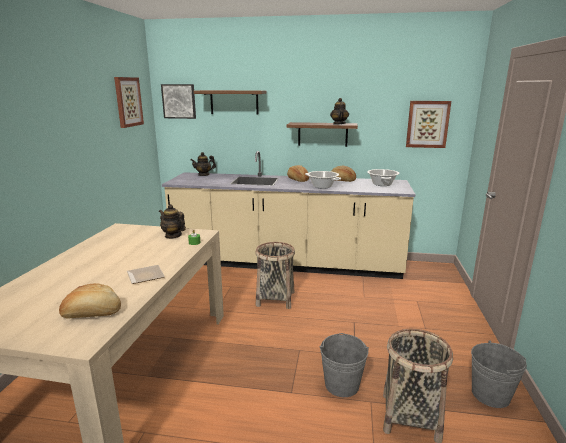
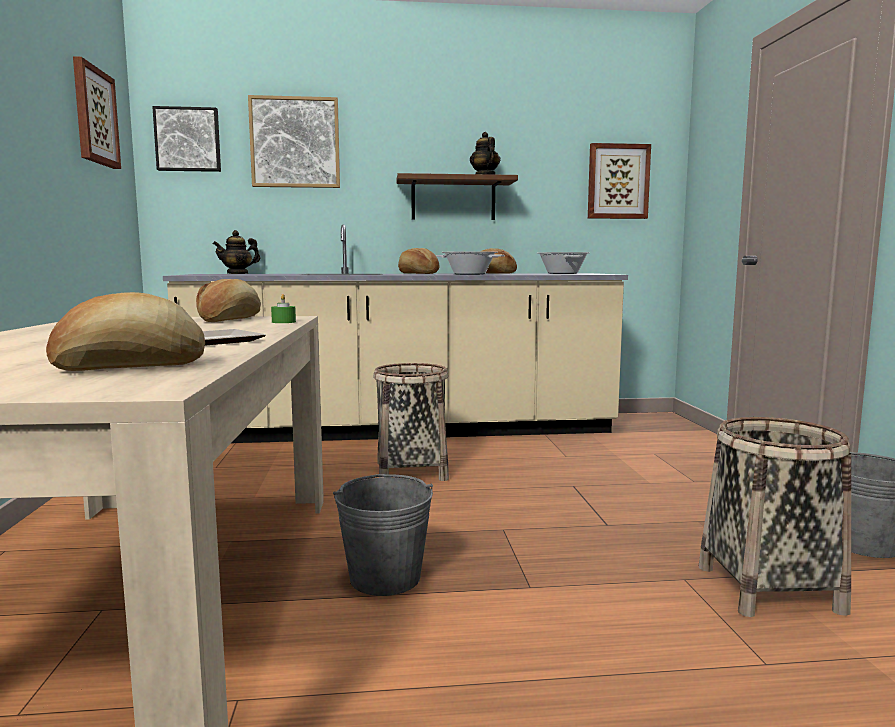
camera: 15 degrees left, 10 degrees down
(173, 236) = (229, 320): teapot -> bread
(234, 102) = (295, 143): brown shelf -> picture
(342, 384) = (615, 564): grey bucket -> grey bucket (385, 578)

